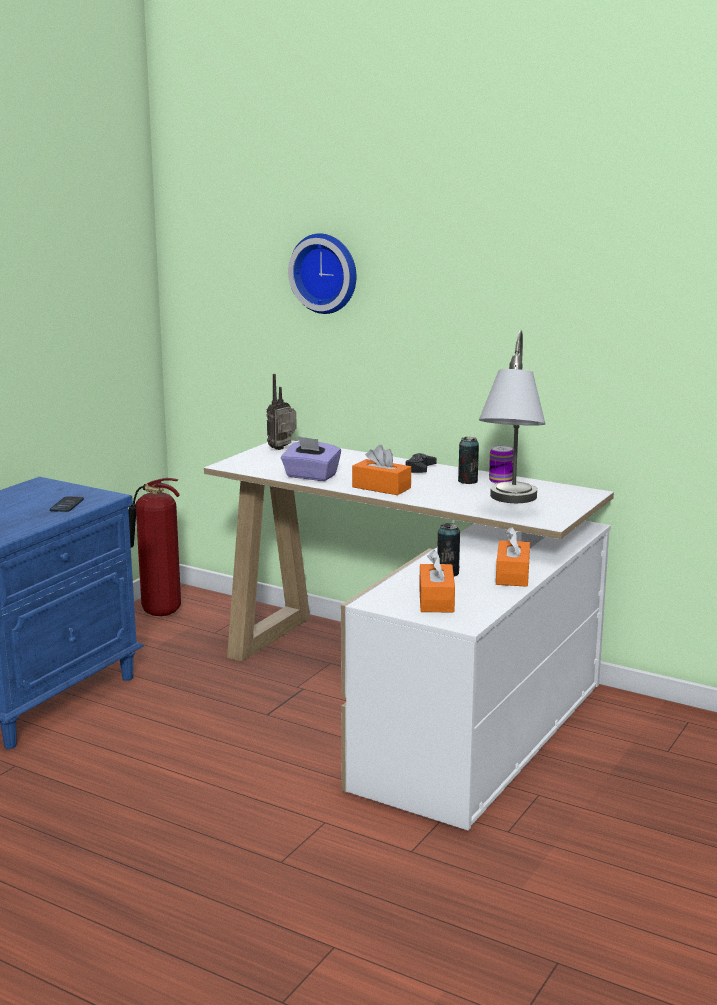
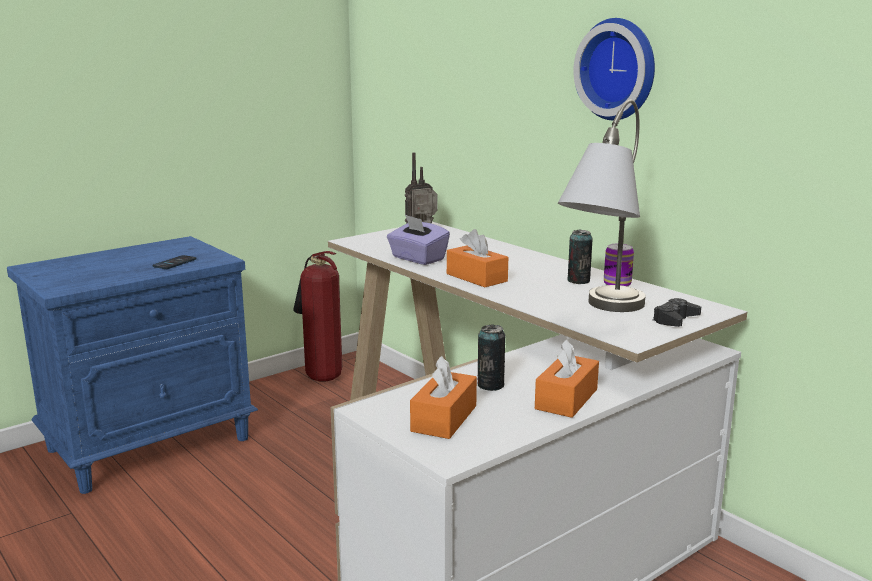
camera: 20 degrees right, 0 degrees up
(326, 273) = (475, 49): wall clock -> wall clock (619, 69)
(420, 468) = (539, 262): black game controller -> black game controller (675, 319)

